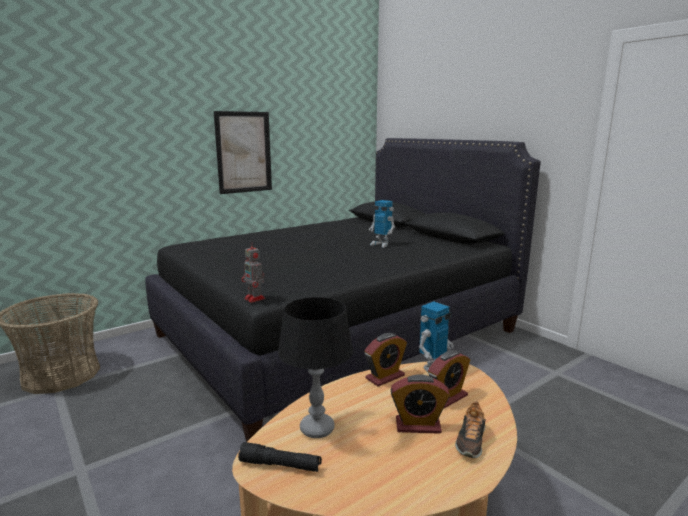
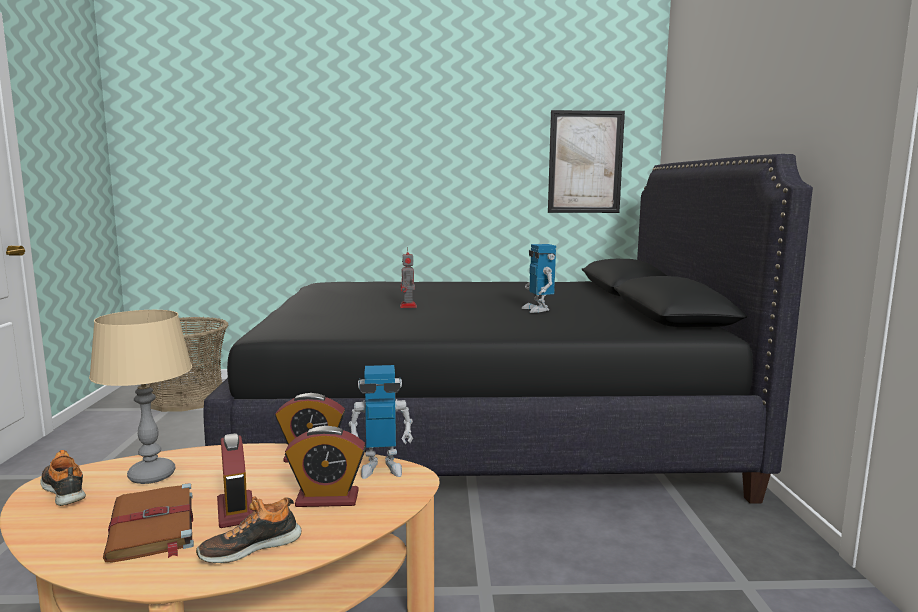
camera: 35 degrees right, 5 degrees down
(244, 152) = (437, 180): picture -> picture (585, 162)
(255, 299) = (255, 332): toy robot -> toy robot (408, 306)
(280, 465) = (65, 490): black flashlight -> shoe
(317, 429) = (151, 476): black table lamp -> beige table lamp
(396, 457) = (152, 527): none -> brown book
(418, 426) = (236, 511): alarm clock -> alarm clock turned 150 degrees counterclockwise

